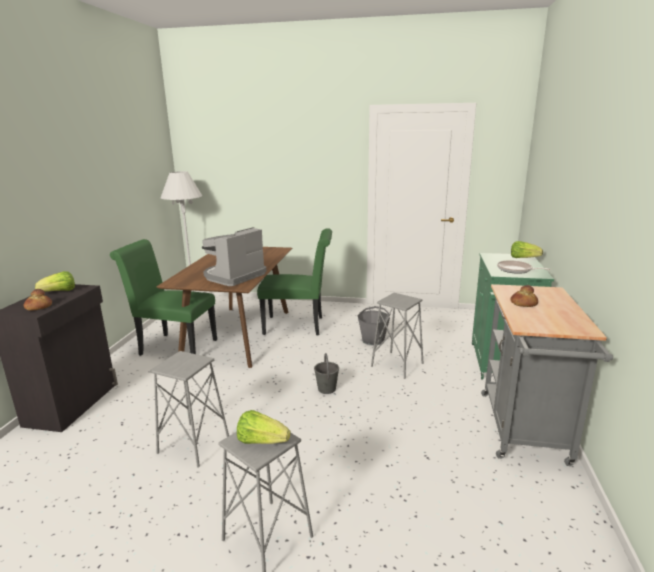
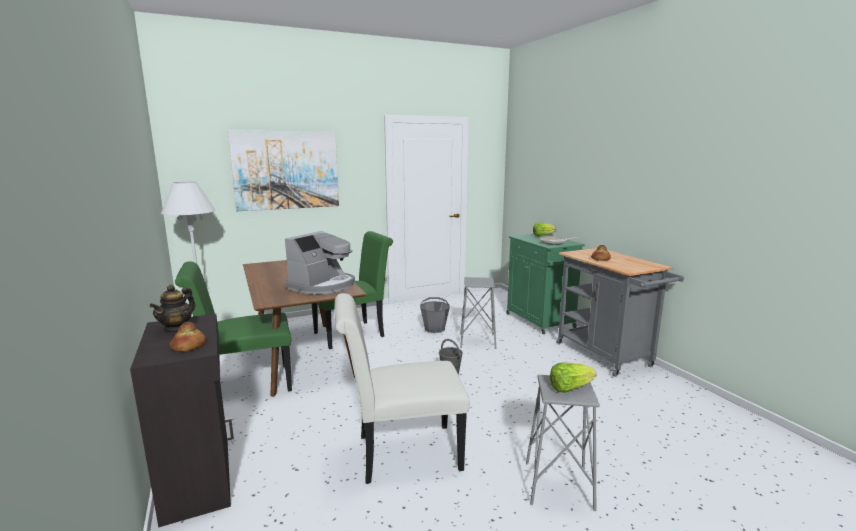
camera: 35 degrees left, 5 degrees down
(59, 292) = (177, 328): lettuce -> teapot
(194, 444) = (401, 454): grey stool -> white chair
(233, 276) = (323, 286): coffee machine -> coffee machine turned 150 degrees counterclockwise
(270, 162) = (286, 170): none -> picture

